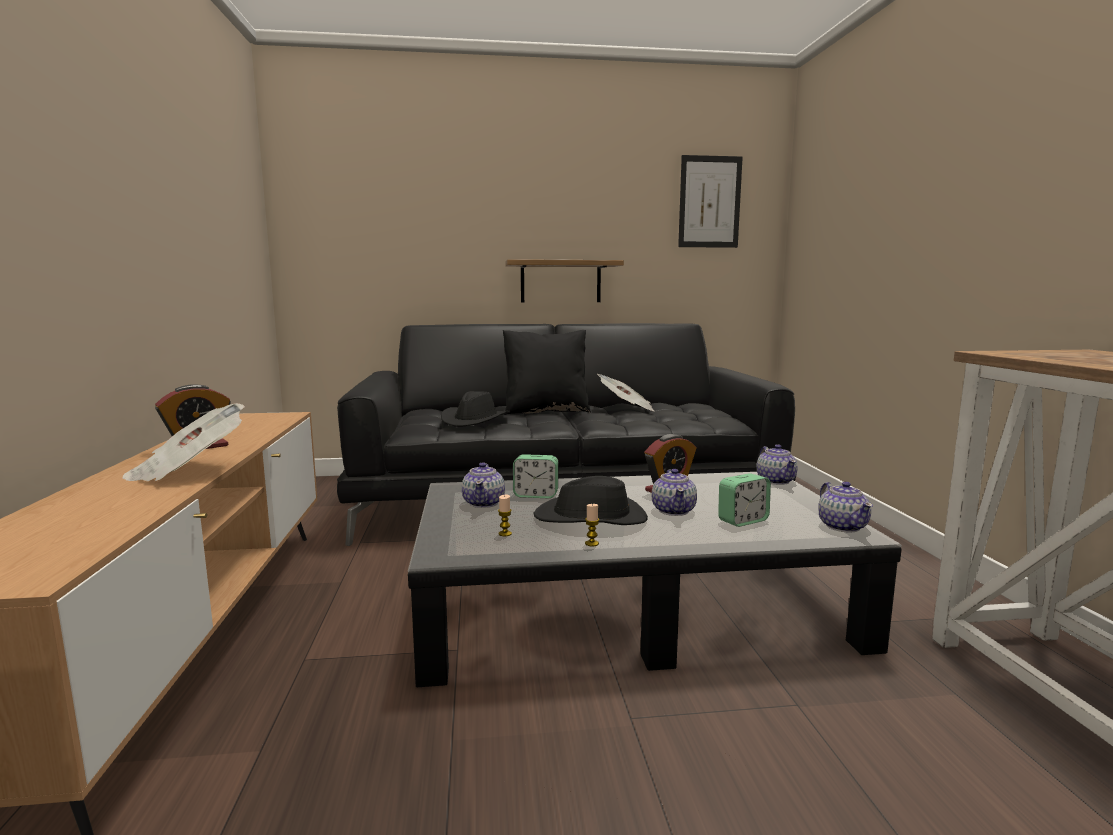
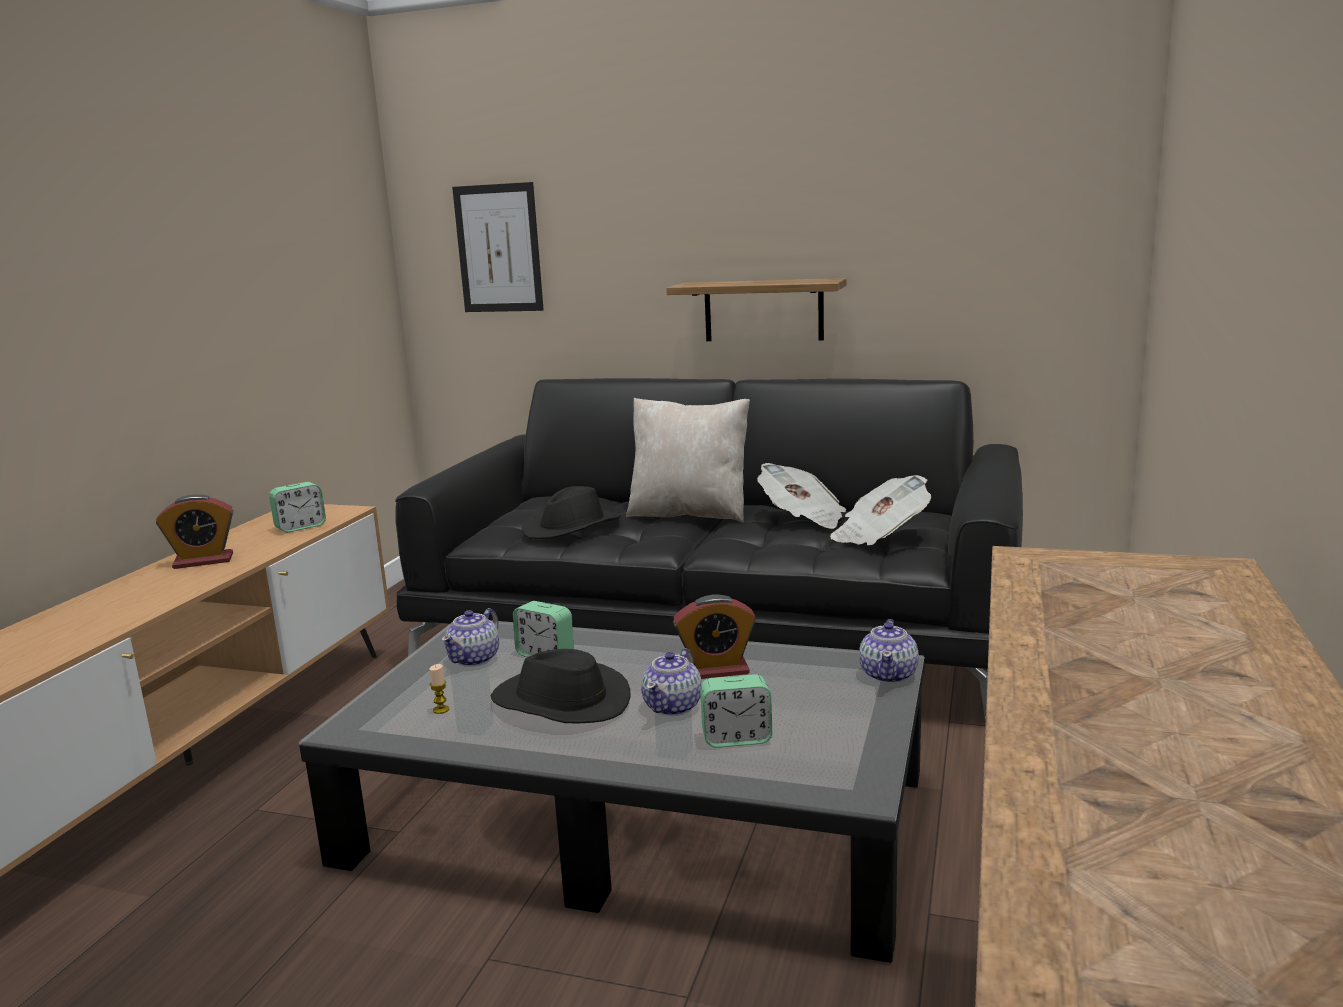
camera: 25 degrees right, 5 degrees up
(188, 471) = (154, 599): newspaper -> newspaper (879, 536)
(261, 424) = (300, 527): none -> alarm clock
(546, 411) = (690, 513): black pillow -> beige pillow
(592, 543) = (511, 741): candle -> none
(709, 202) = (1006, 174): picture -> picture (498, 248)
(842, 526) = (858, 772): teapot -> none

